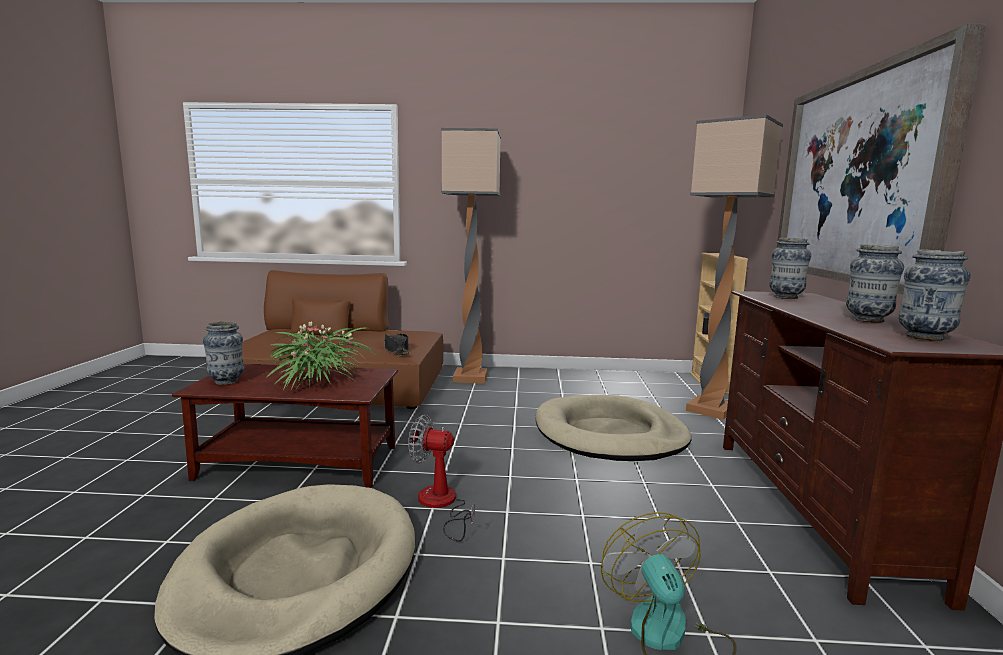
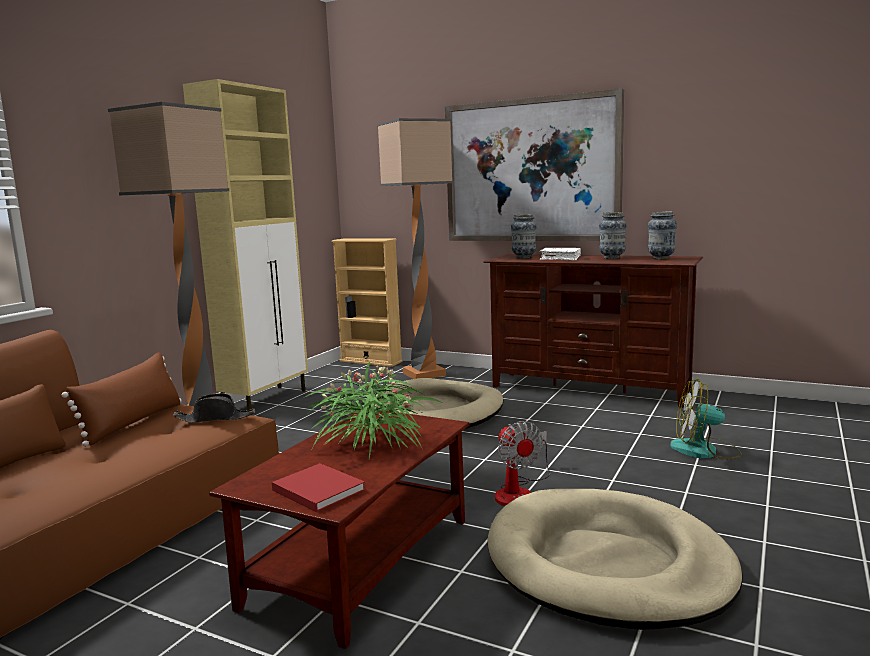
camera: 65 degrees left, 0 degrees up
(226, 381) = (317, 489): vase -> red book
(383, 338) = (133, 423): none -> brown pillow
(441, 505) = (519, 492): fan -> fan turned 60 degrees counterclockwise
(564, 374) = (266, 400): none -> beige cabinet
(803, 306) = (560, 259): none -> white book

